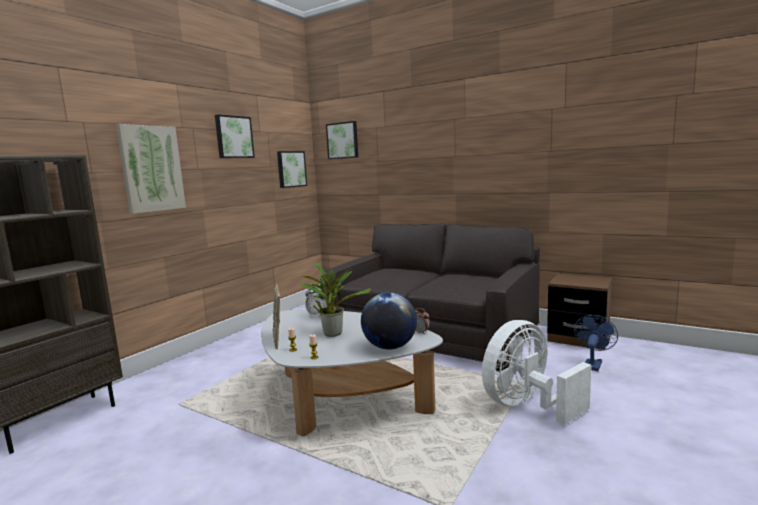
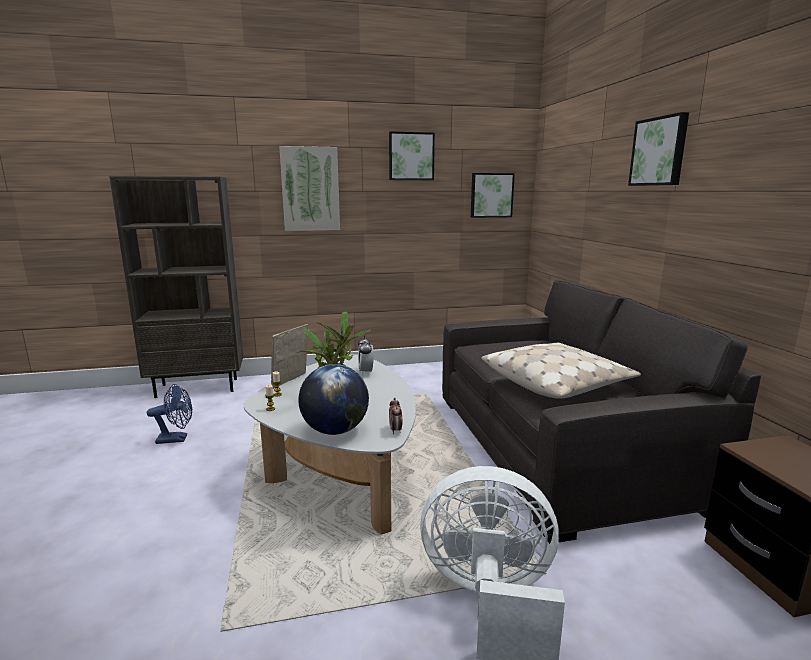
camera: 45 degrees right, 5 degrees up
(343, 140) = (559, 160): picture -> picture (659, 151)
(446, 282) = (556, 383): none -> beige pillow
(593, 364) = (716, 622): blue fan -> blue fan (177, 439)

